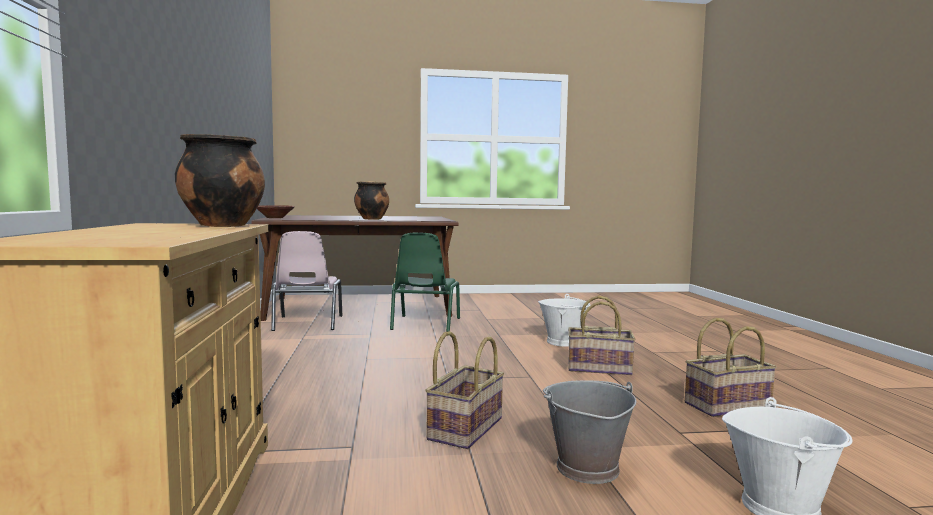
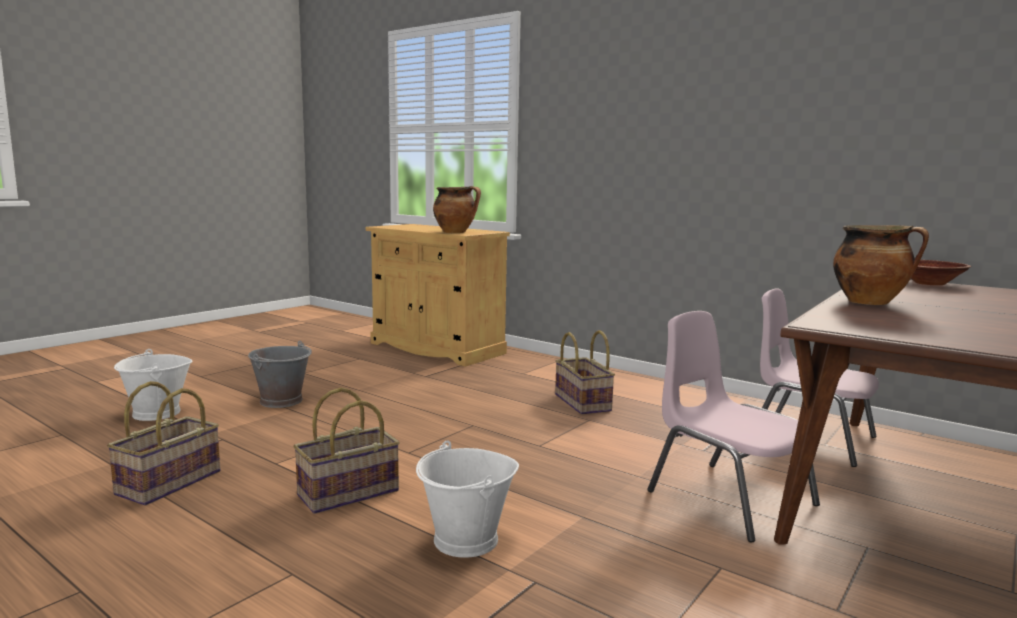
camera: 135 degrees right, 5 degrees up
(424, 324) = (728, 498): green chair -> pink chair
(464, 428) = (384, 398): basket -> basket (583, 403)

